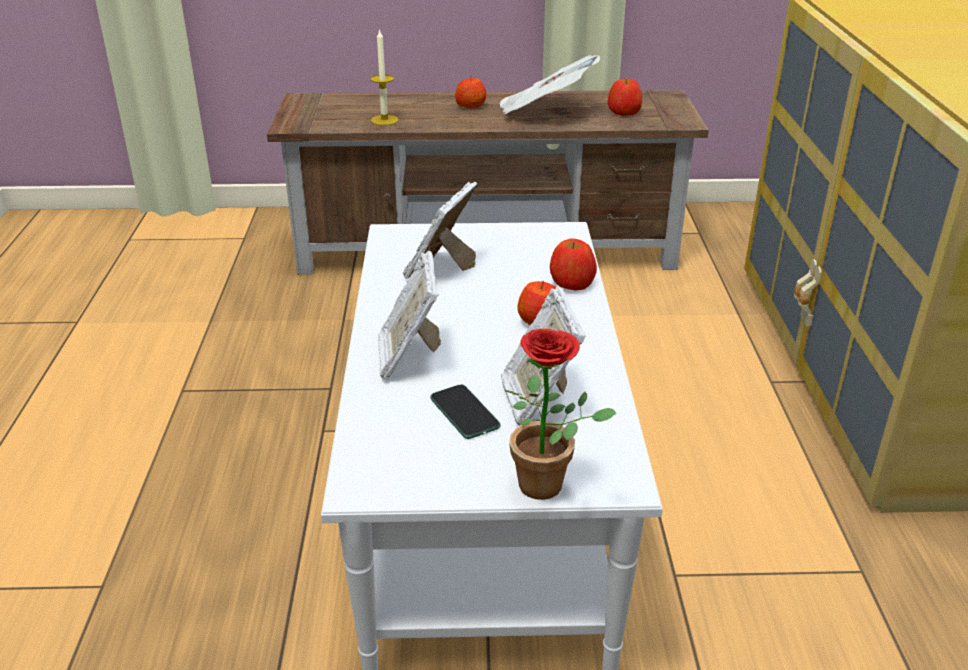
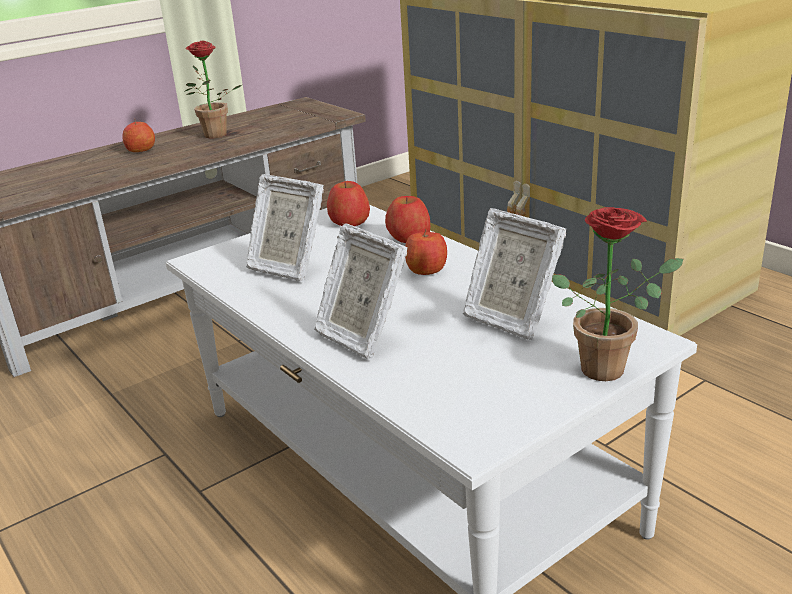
camera: 35 degrees left, 5 degrees down
(384, 120) = (70, 180): candle -> none
(441, 269) = (287, 267): picture frame -> picture frame turned 45 degrees counterclockwise
(464, 413) = (470, 352): phone -> none
(544, 111) = (215, 136): newspaper -> potted plant
(624, 112) = (282, 120): apple -> apple (349, 221)

